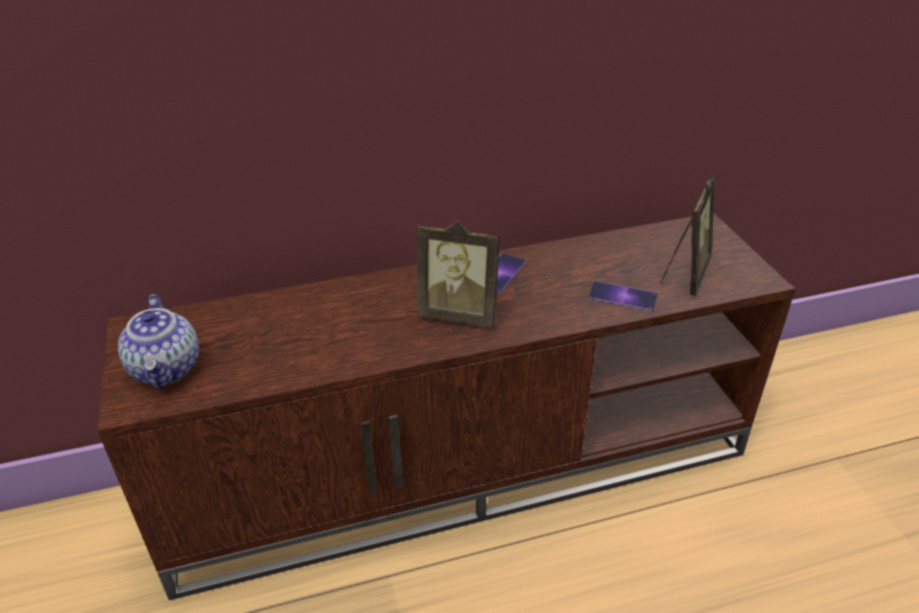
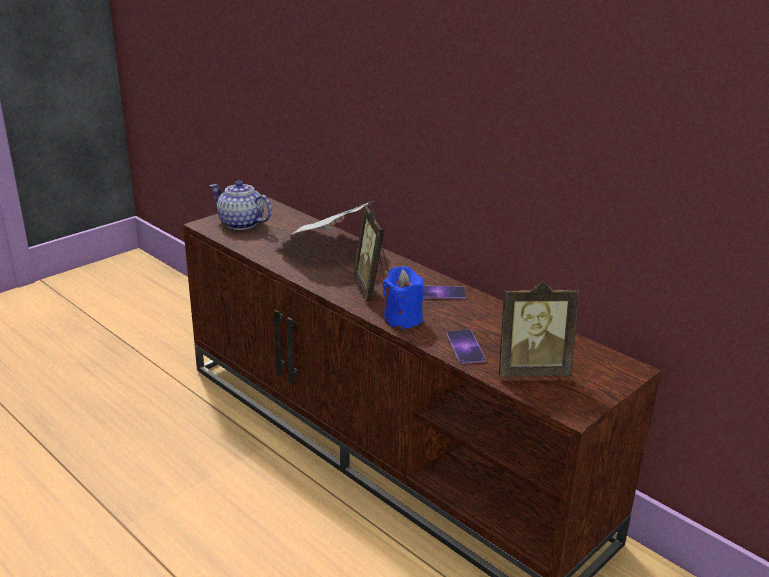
camera: 60 degrees right, 10 degrees down
(167, 369) = (240, 224): teapot -> teapot turned 75 degrees clockwise
(315, 316) = (323, 246): none -> newspaper
(541, 317) = (402, 319): none -> blue candle

